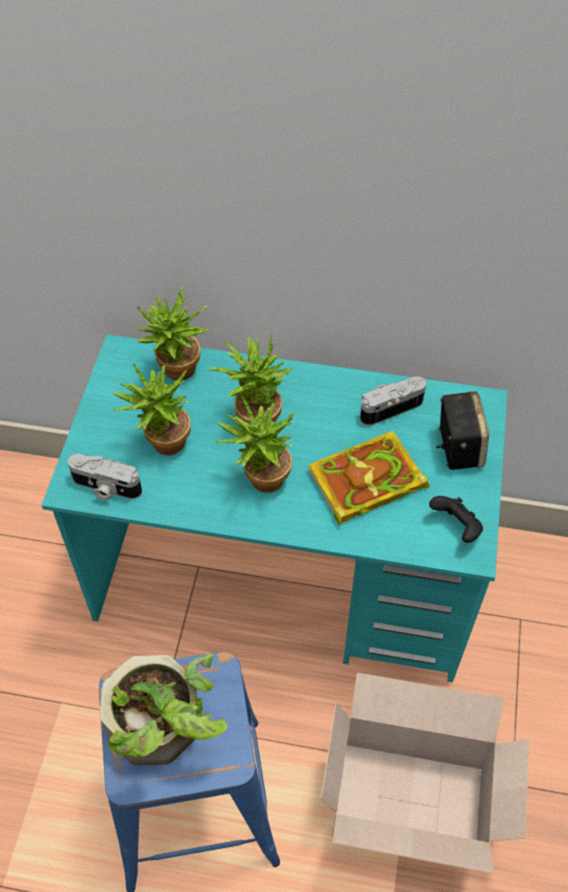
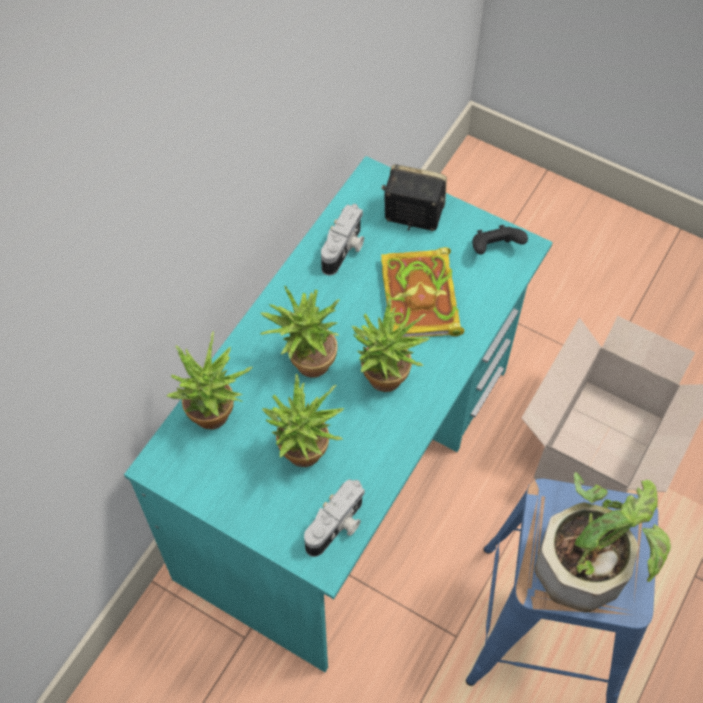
camera: 70 degrees left, 5 degrees up
(389, 407) = (344, 249): camera -> camera turned 150 degrees counterclockwise

